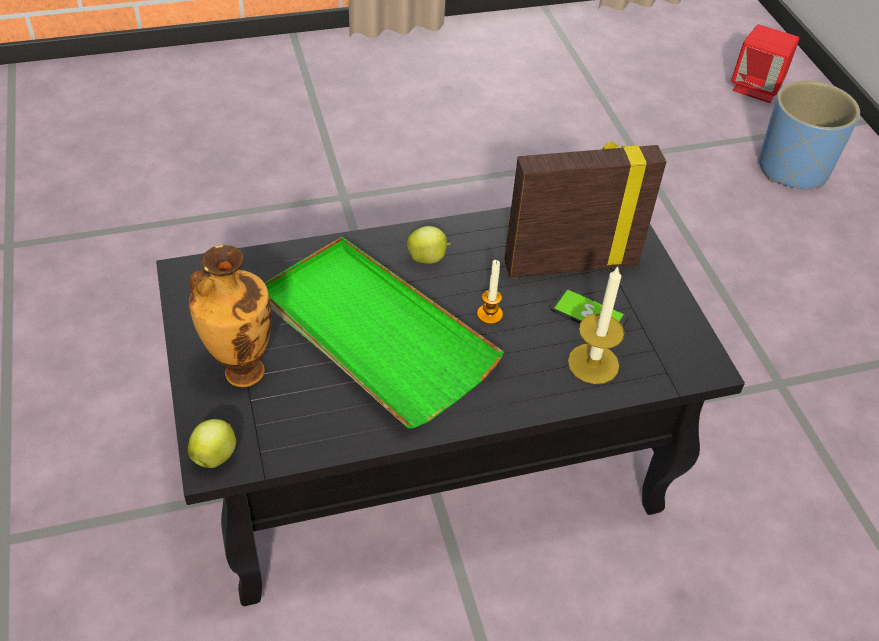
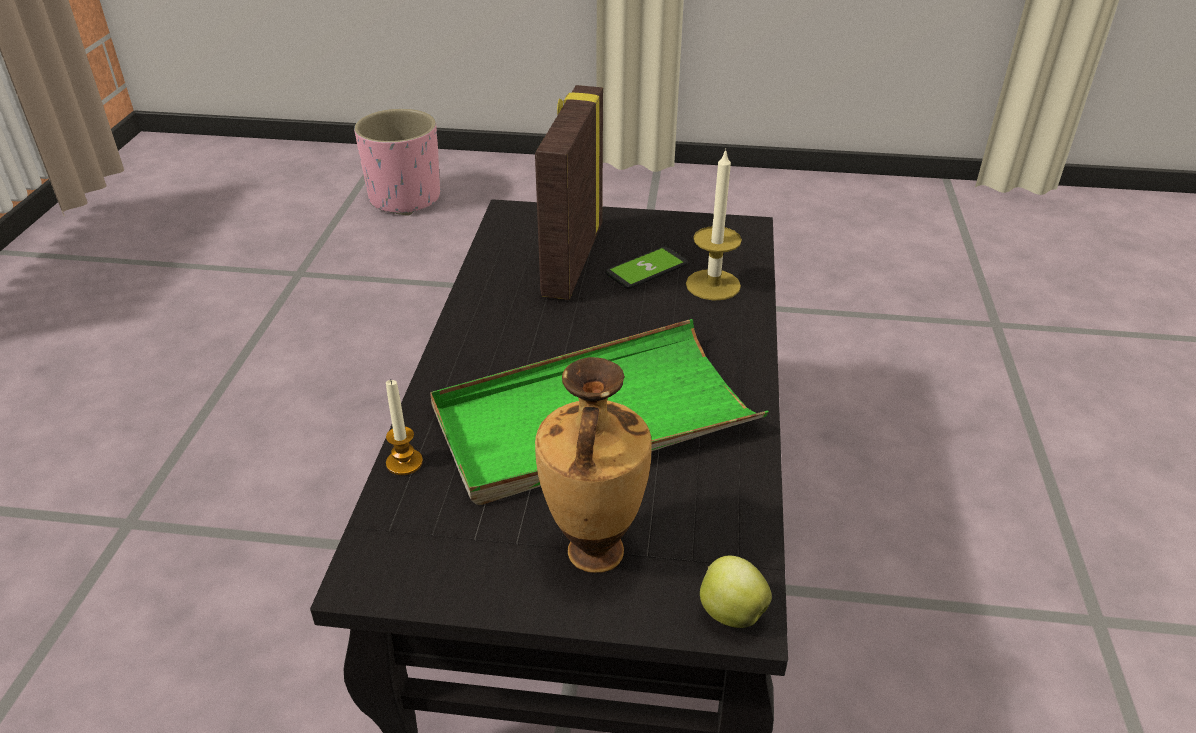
camera: 65 degrees left, 10 degrees down
(427, 258) = (497, 348): apple -> none
(489, 315) = (612, 328): candle -> candle (404, 463)
(756, 88) = (287, 177): red speaker -> none
(793, 169) = (405, 198): blue planter -> pink planter

